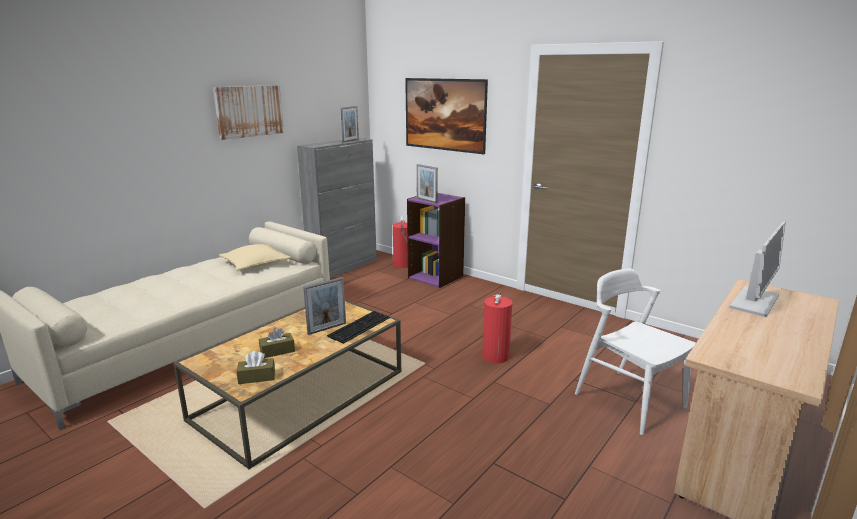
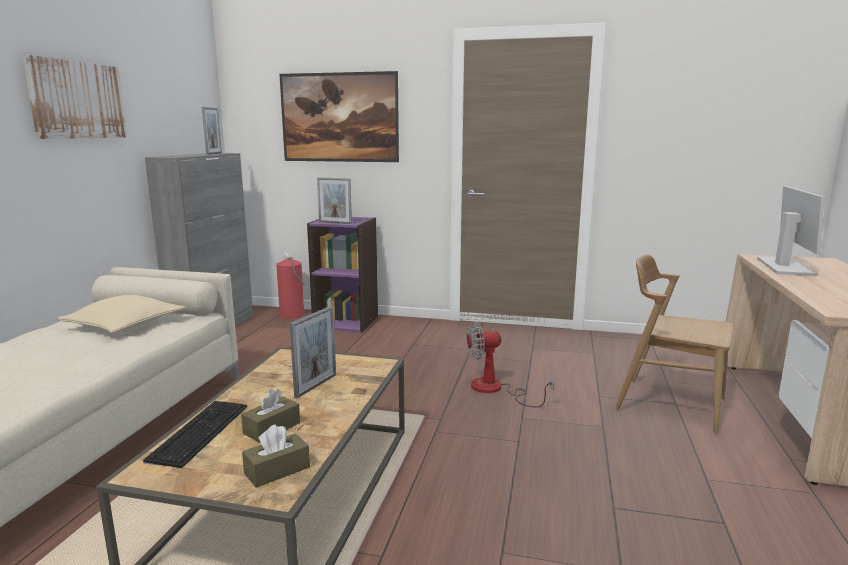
camera: 25 degrees left, 5 degrees down
(359, 326) = (359, 375): keyboard -> keyboard (199, 431)
(496, 355) = (496, 390): fire extinguisher -> fan
(629, 400) = (669, 404): white chair -> brown chair

